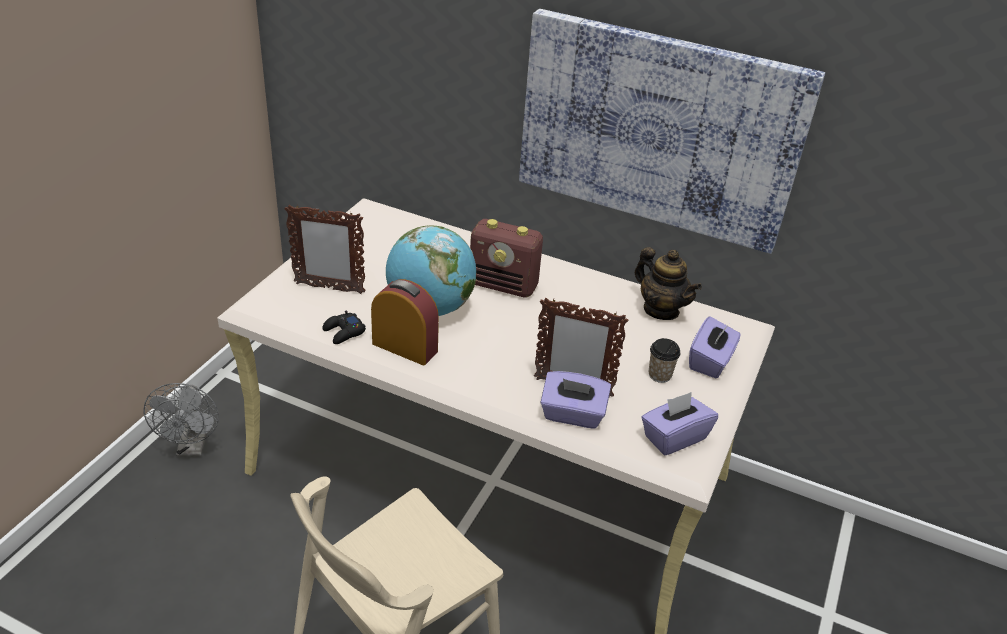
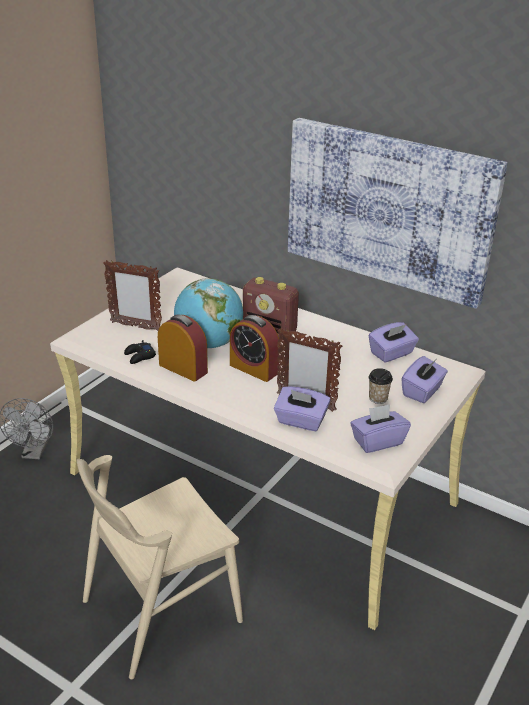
camera: 10 degrees right, 5 degrees down
(496, 342) = (254, 369): none -> alarm clock
(661, 310) = (392, 353): teapot -> purple tissue box

